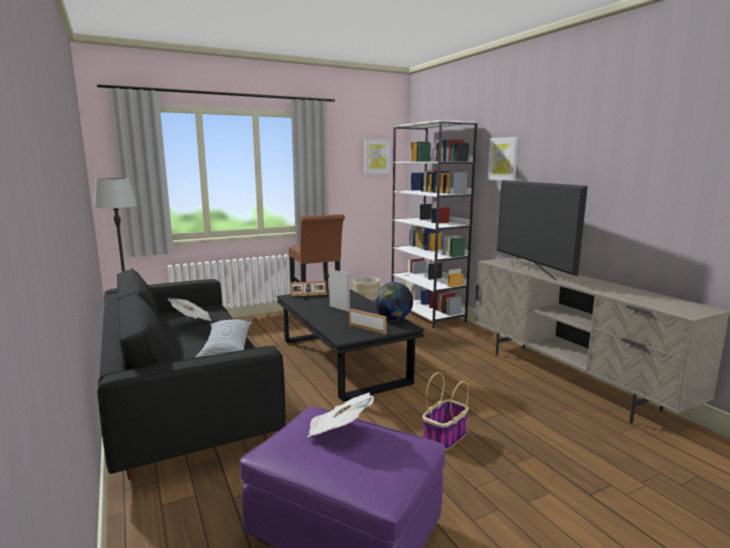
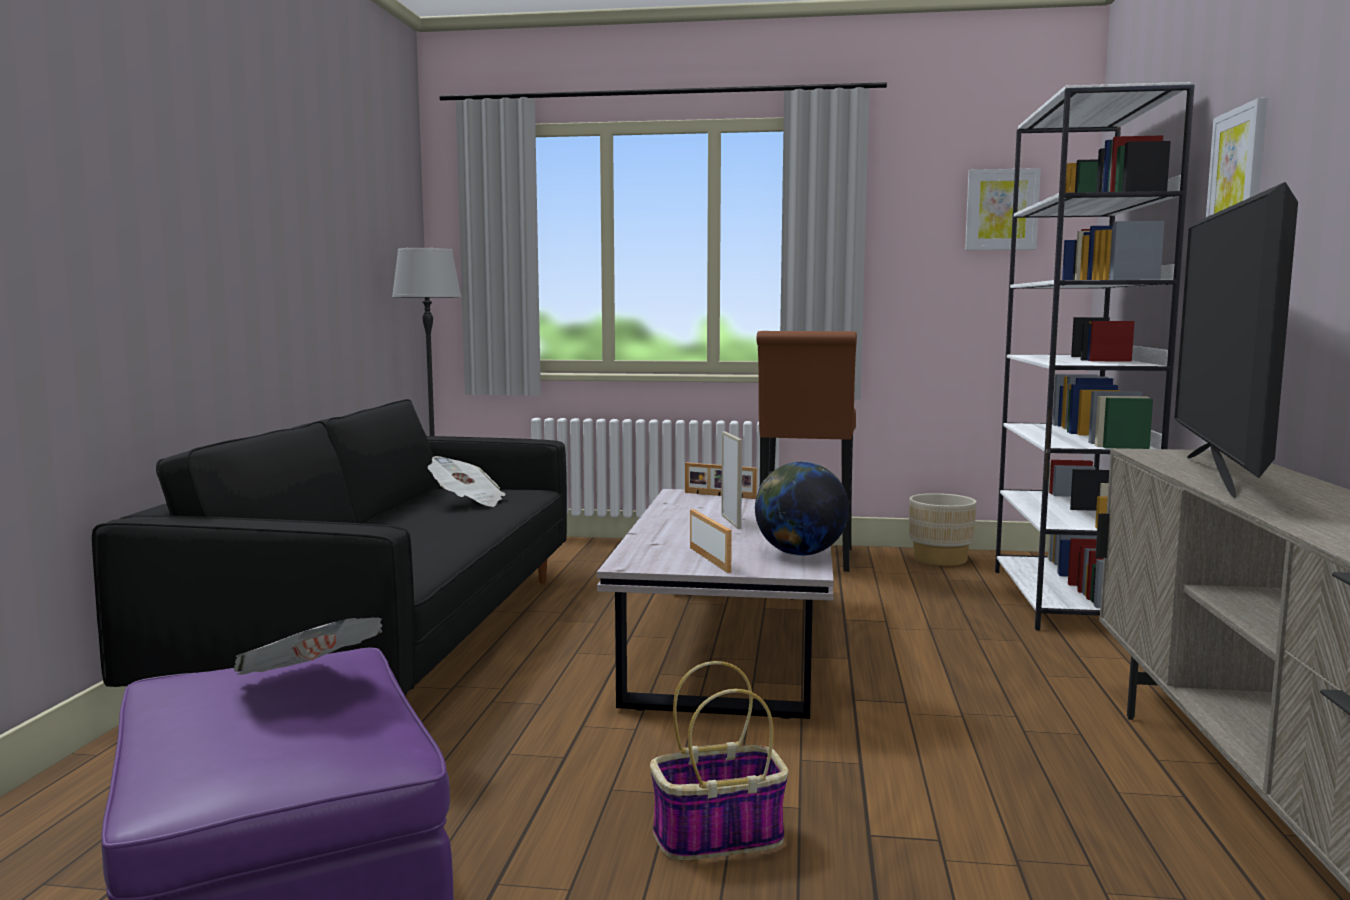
camera: 35 degrees right, 5 degrees down
(227, 348) = (432, 544): pillow -> none
(342, 361) = (730, 644): black coffee table -> white coffee table

